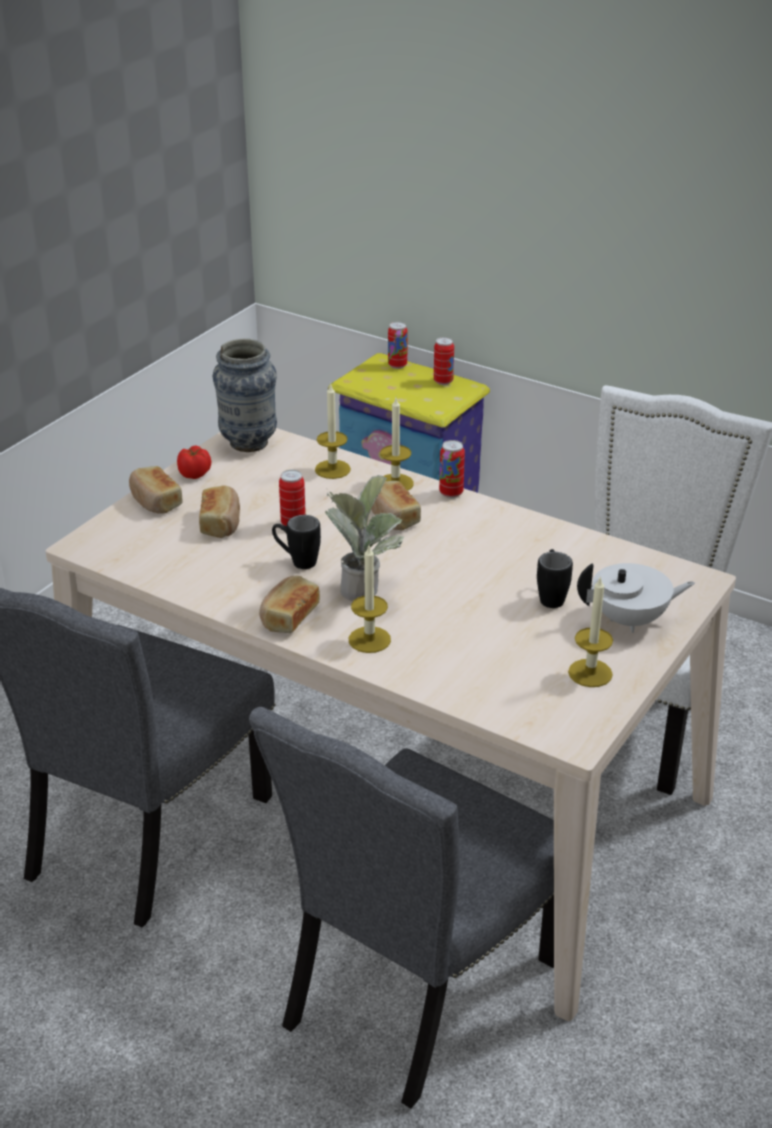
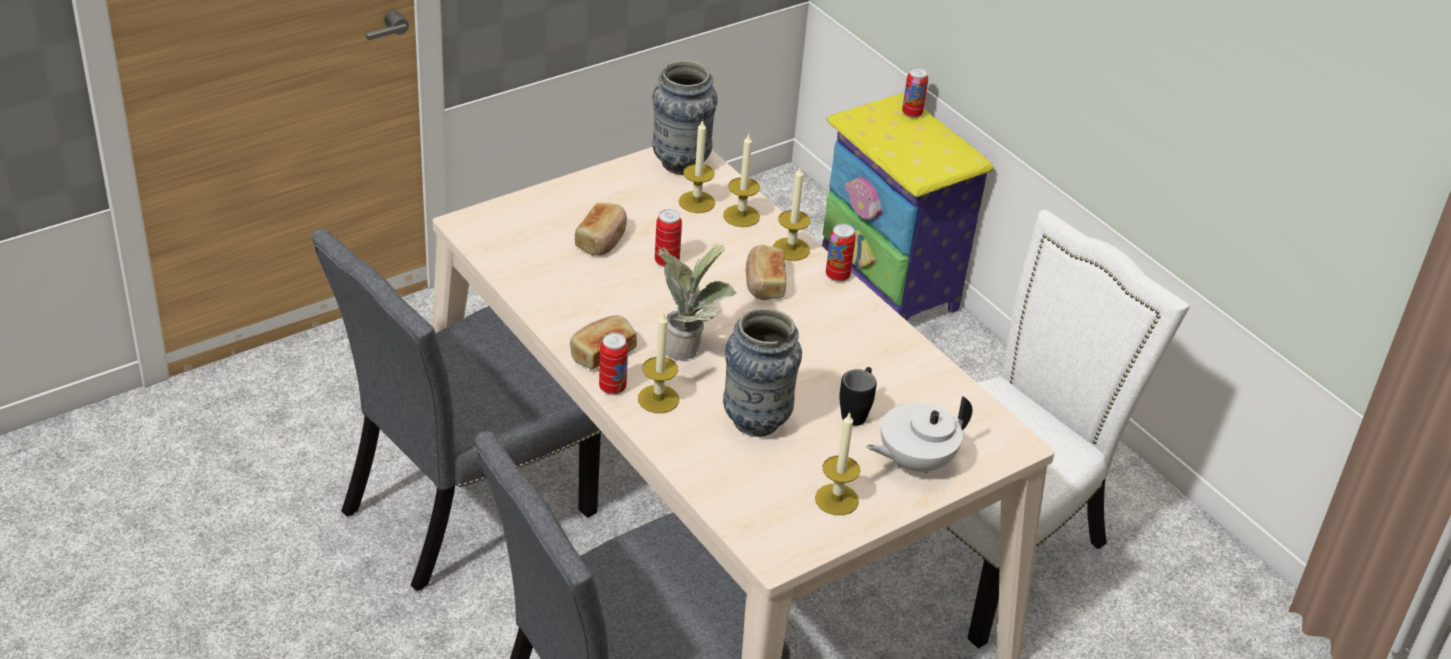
camera: 20 degrees right, 5 degrees up
(155, 501) = (557, 199): bread -> none
(195, 474) = (610, 182): tomato -> none
(285, 469) = (696, 202): none -> candle
(297, 561) = (645, 301): black mug -> none
(443, 381) = (947, 145): can -> can (612, 388)
(471, 631) = (756, 422): none -> vase
(630, 620) = (914, 461): white teapot -> white teapot turned 135 degrees clockwise

